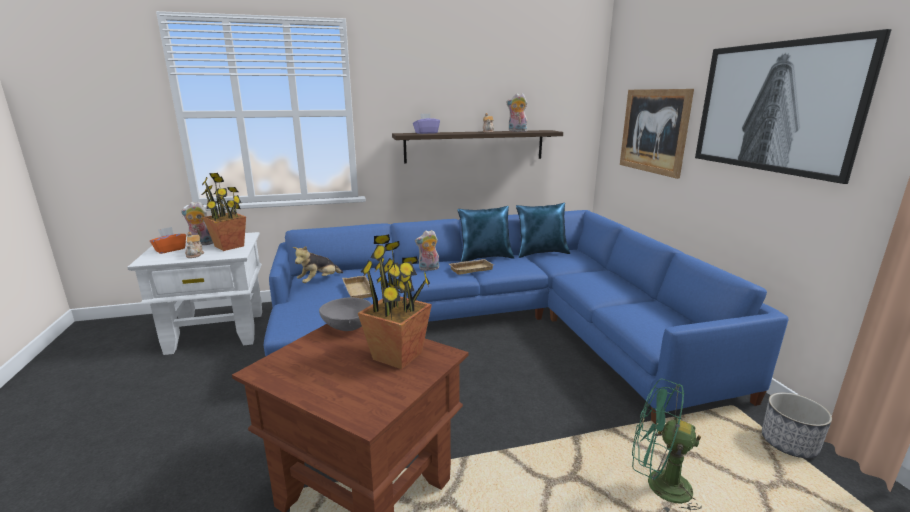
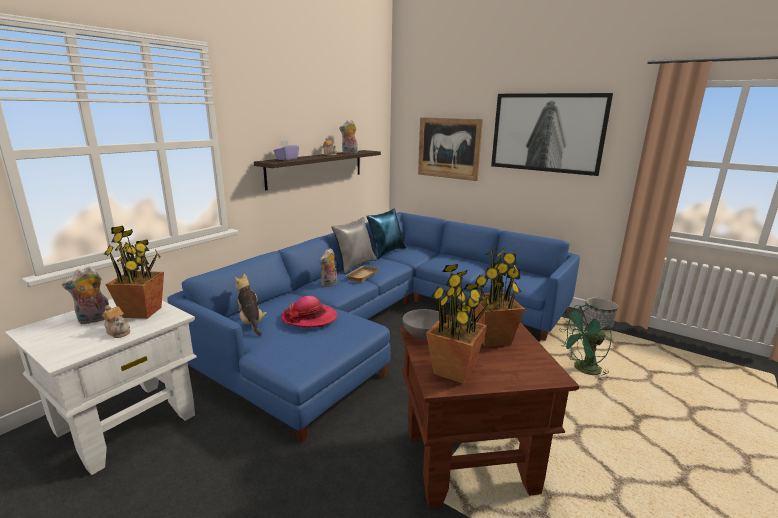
camera: 40 degrees left, 0 degrees up
(170, 250) = (64, 337): orange tissue box -> none
(300, 365) = (454, 370): none -> potted plant
(319, 281) = (251, 322): plush toy -> plush toy turned 150 degrees clockwise
(360, 291) = (309, 318): beige tray -> hat
(485, 258) = (355, 265): blue pillow -> grey pillow

